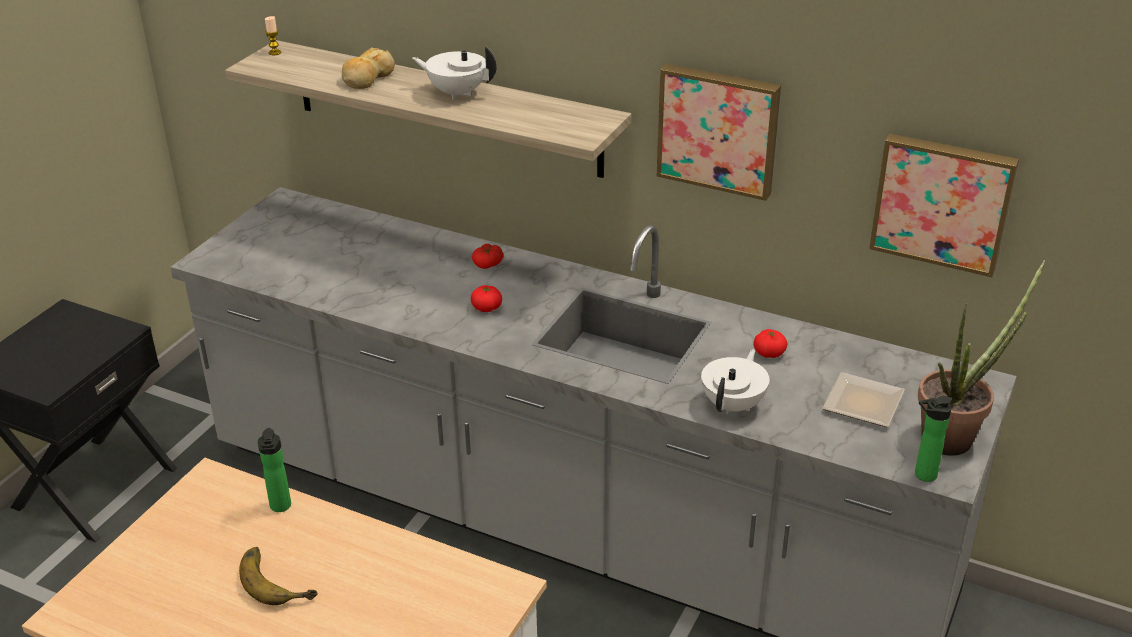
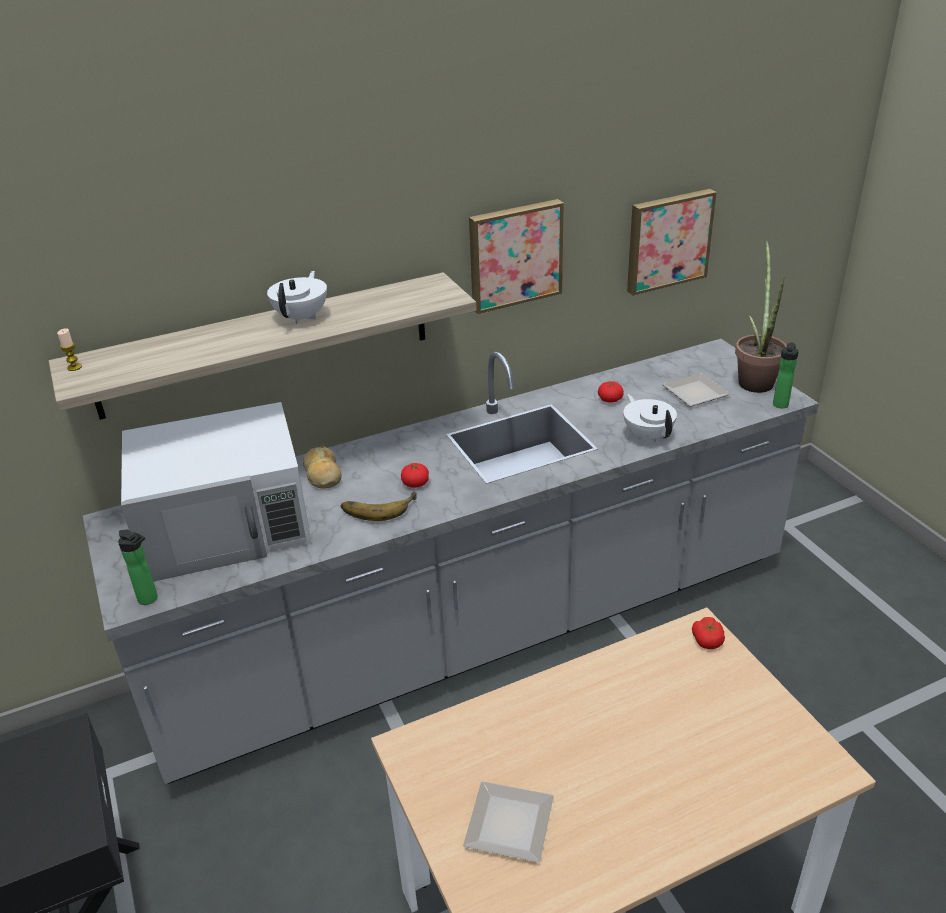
camera: 50 degrees left, 0 degrees up
(168, 575) = (511, 827): none -> plate
(279, 578) = (581, 752): banana -> banana (378, 506)
(280, 507) = (492, 714): bottle -> bottle (150, 599)
(333, 249) = (226, 524): none -> white microwave
(367, 78) = (207, 343): bread -> bread (323, 475)
(457, 93) = (302, 317): white teapot -> white teapot turned 135 degrees clockwise
(488, 263) = (360, 459): tomato -> tomato (707, 640)

